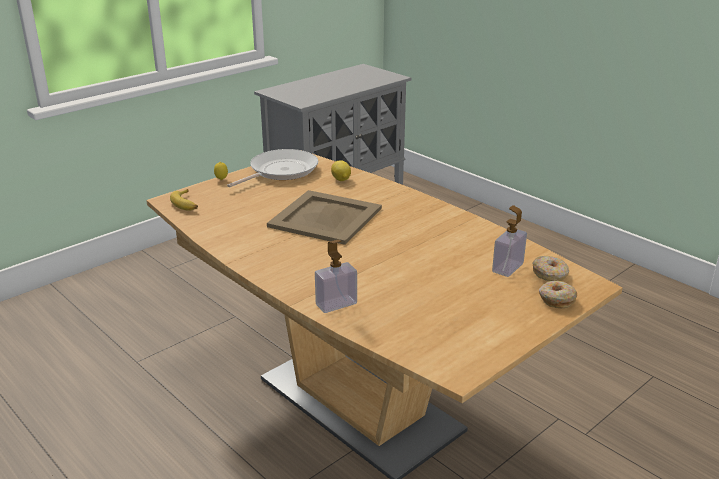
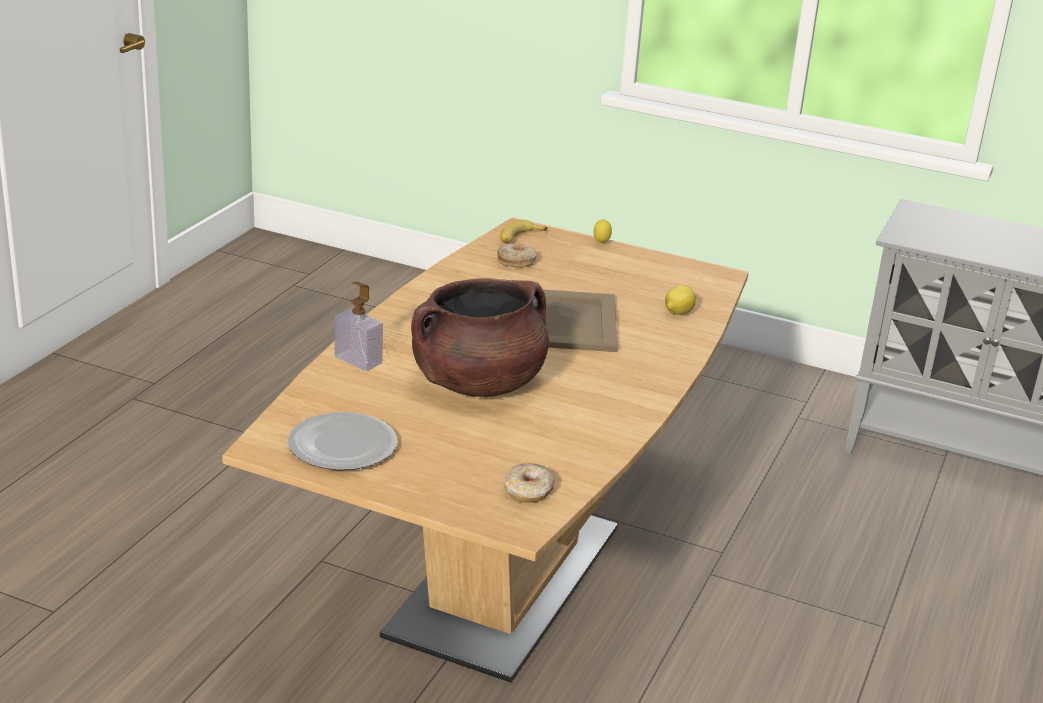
camera: 65 degrees right, 0 degrees up
(280, 171) = (663, 271): frying pan -> none
(399, 263) = (477, 383): none -> brown cooking pot
(468, 335) = (341, 446): none -> plate
(507, 268) = (522, 458): soap dispenser -> none
(556, 299) = (462, 500): donut -> donut (516, 261)

